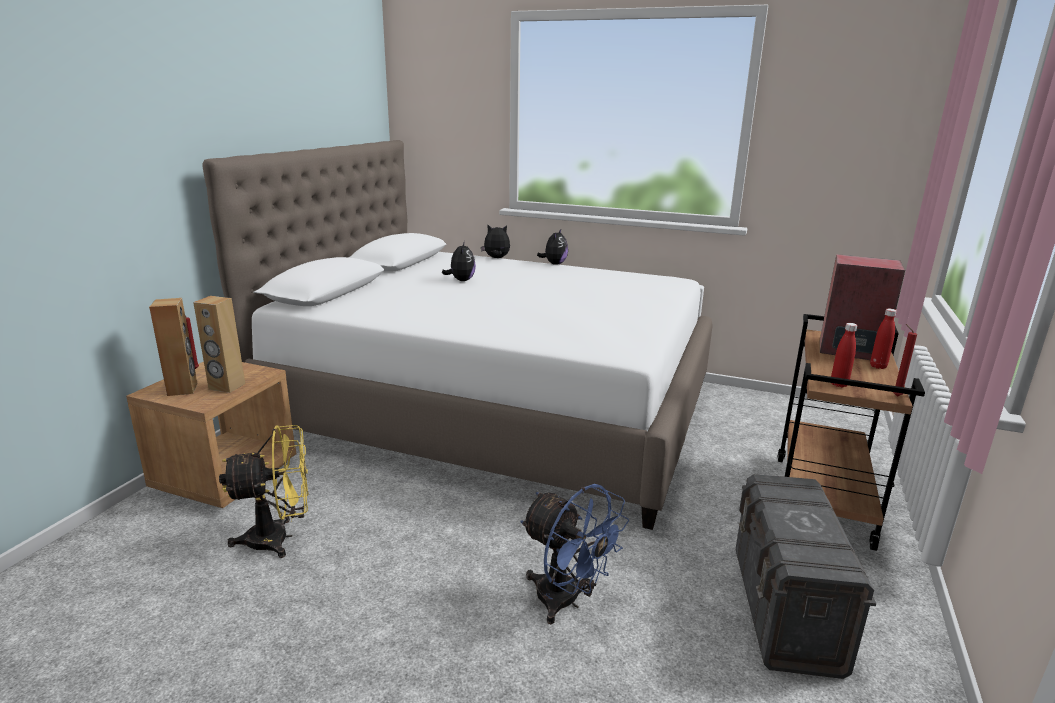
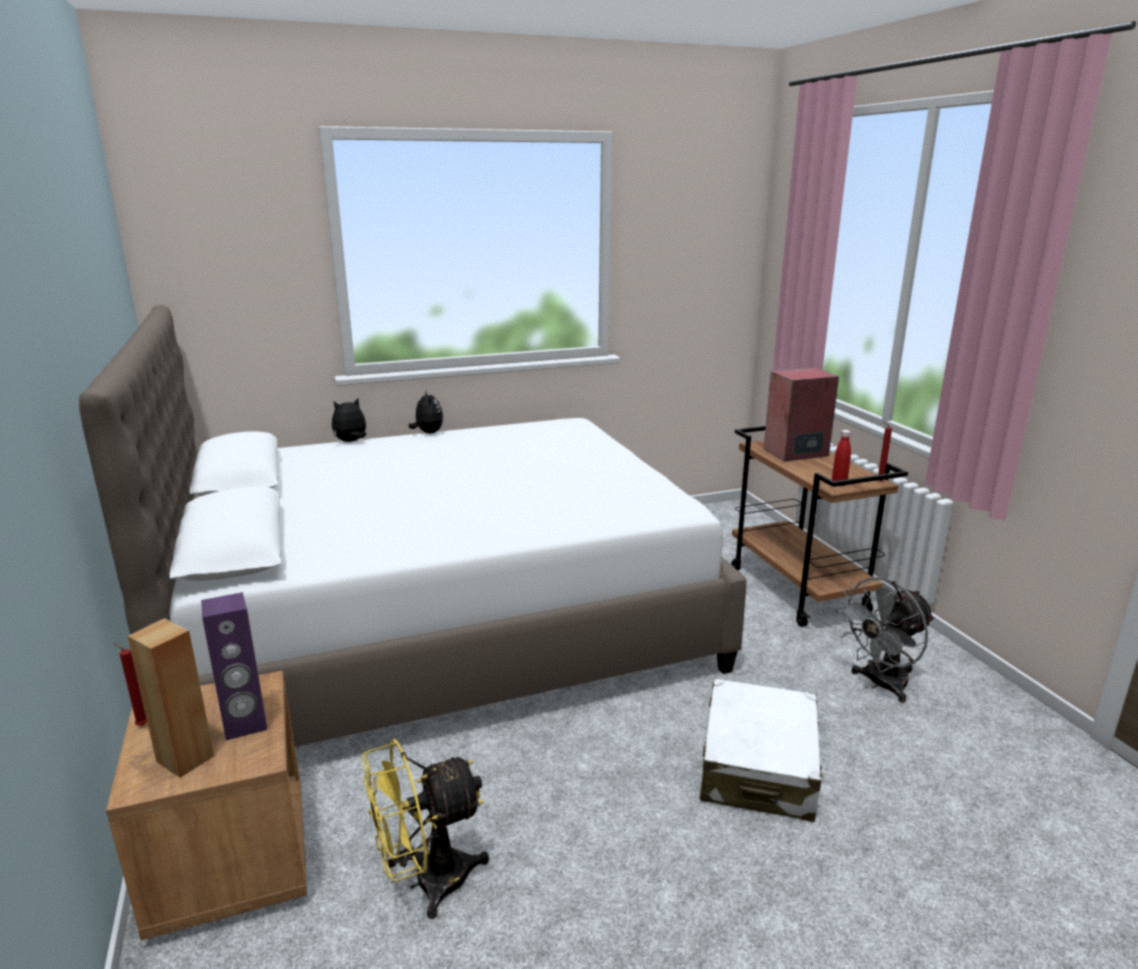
camera: 40 degrees left, 0 degrees up
(226, 386) = (245, 725): brown speaker -> purple speaker
(279, 538) = (427, 882): yellow fan -> yellow fan turned 150 degrees counterclockwise
(461, 280) = (372, 480): plush toy -> none
(567, 601) = (758, 766): blue fan -> white suitcase
(785, 610) = (880, 684): grey storage box -> grey fan
(878, 366) = (832, 461): red bottle -> none

